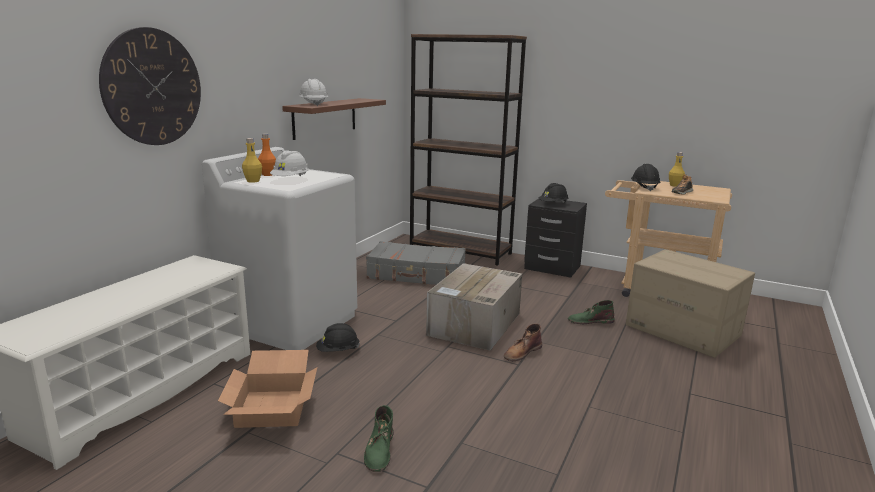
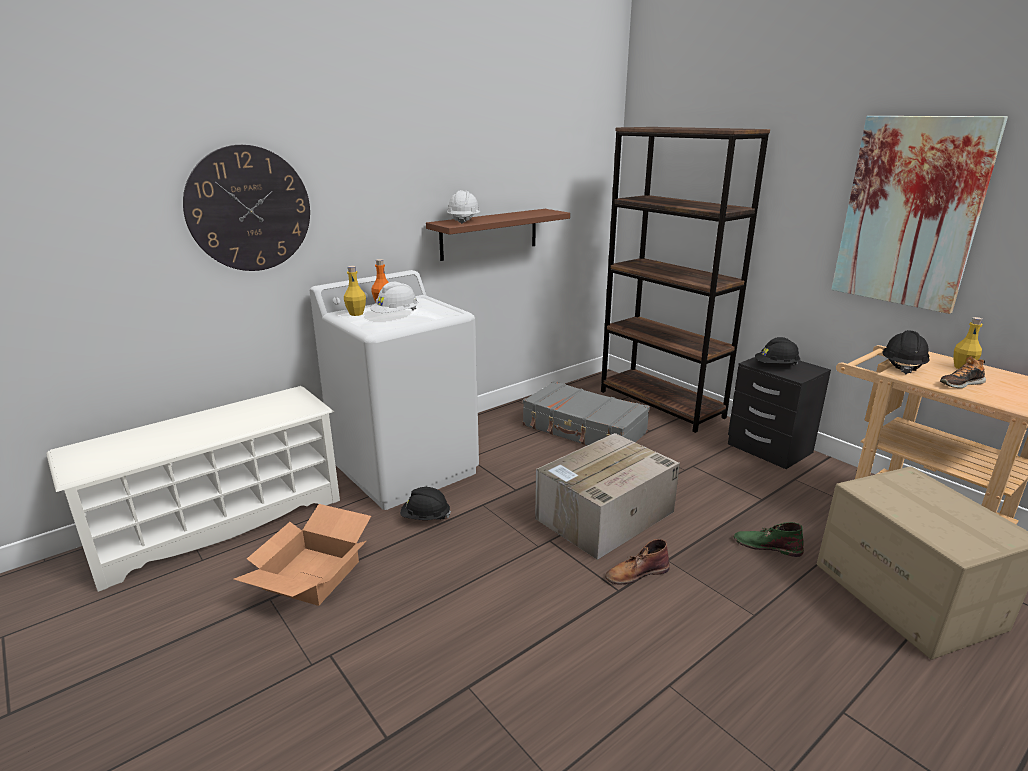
camera: 25 degrees right, 5 degrees up
(379, 450) = (373, 667): green boot -> none
(627, 90) = (910, 213): none -> picture

